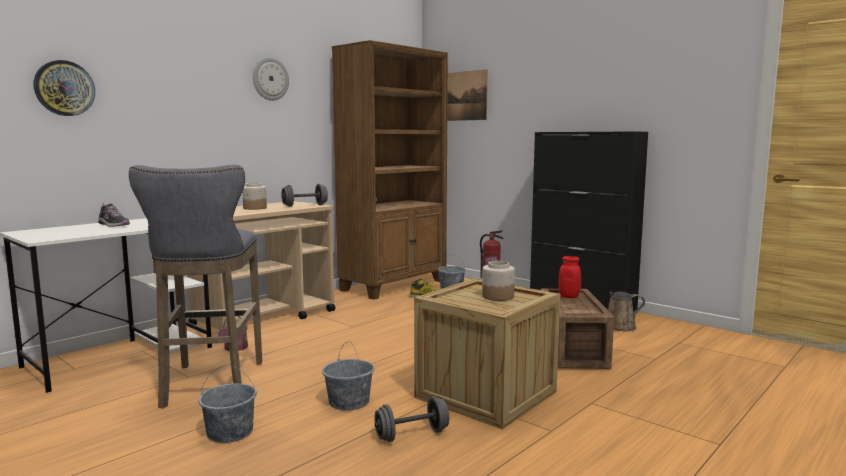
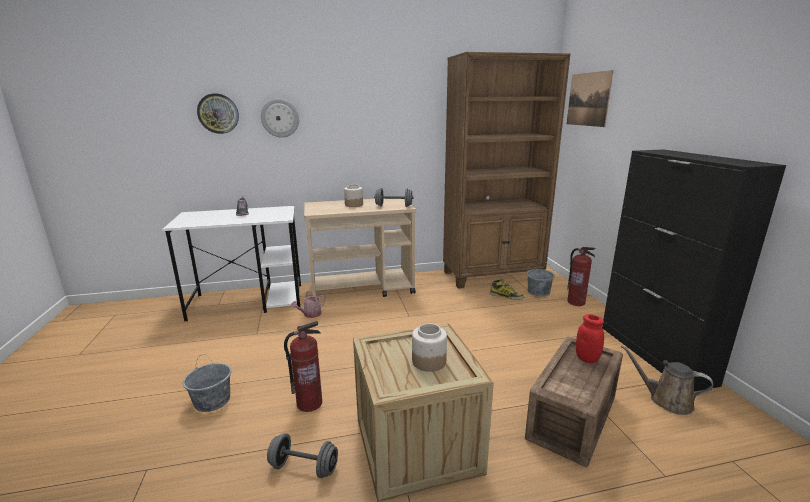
camera: 35 degrees right, 10 degrees up
(211, 386) = (256, 348): grey stool -> none
(270, 79) = (385, 93): wall clock -> wall clock (280, 118)
(349, 402) = (309, 403): grey bucket -> fire extinguisher

